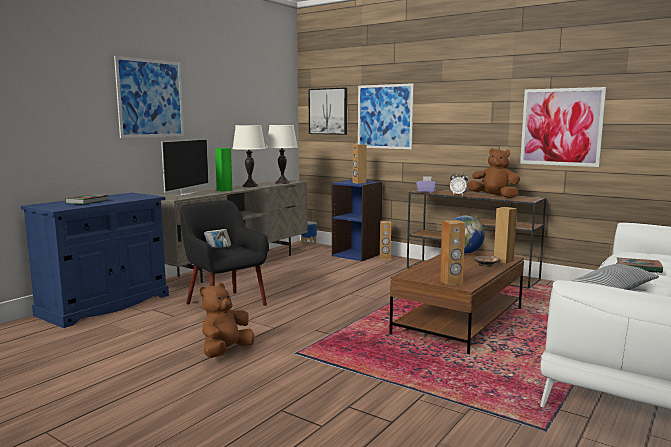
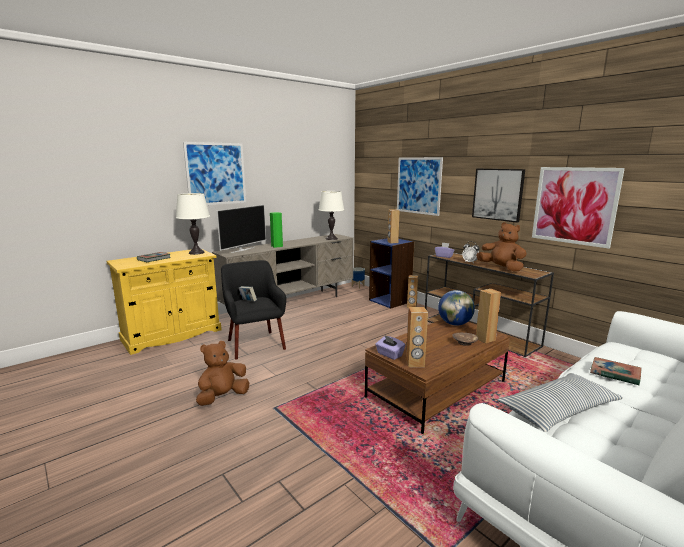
camera: 15 degrees right, 5 degrees up
(105, 305) = (172, 335): blue cabinet -> yellow cabinet
(250, 186) = (302, 241): white table lamp -> white table lamp (196, 252)
(328, 111) = (376, 178): picture -> picture (498, 194)
(419, 278) = (389, 354): none -> purple tissue box

